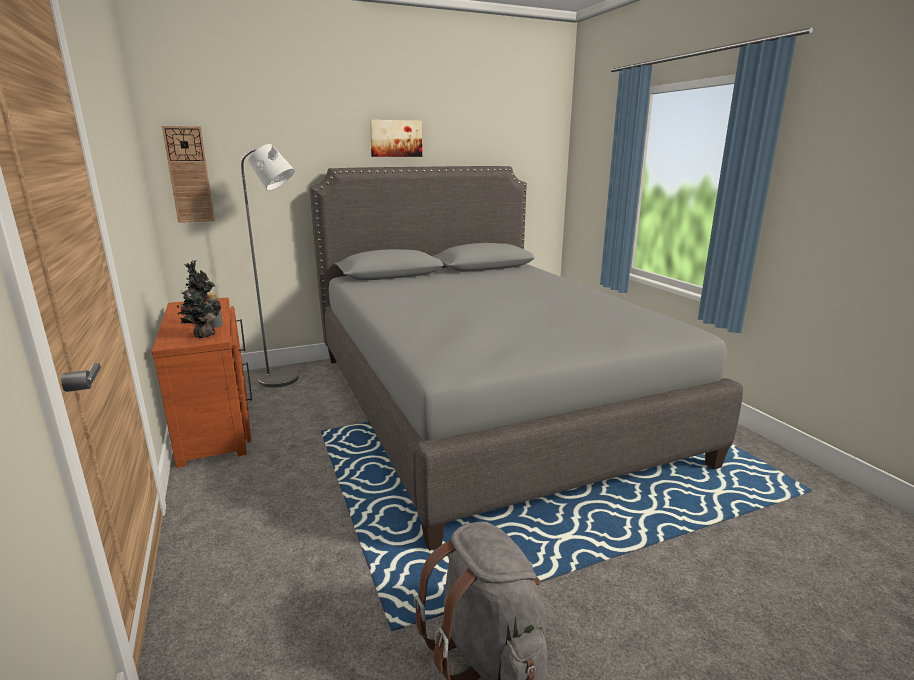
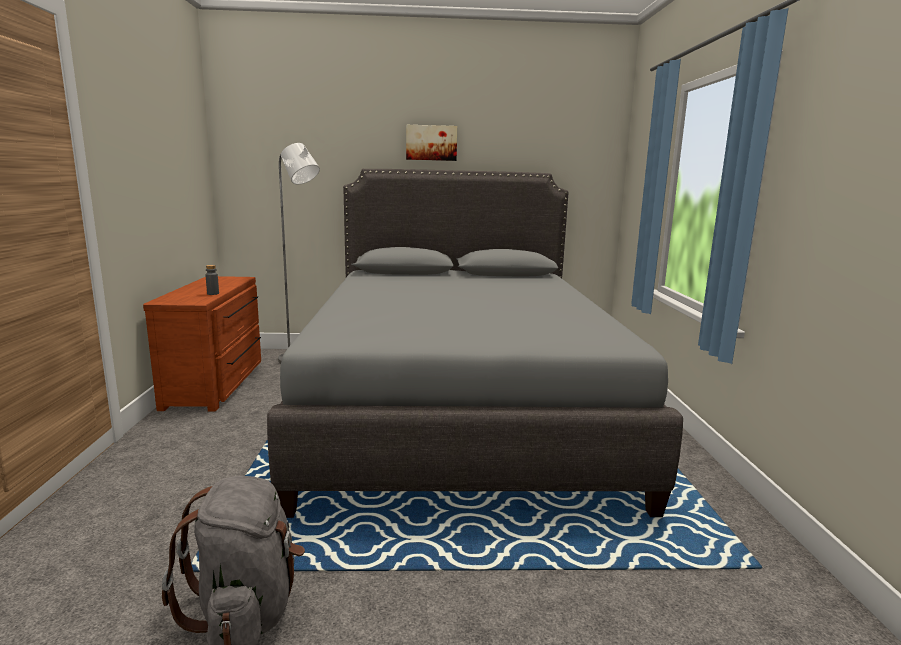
camera: 20 degrees right, 5 degrees down
(189, 175) = (244, 170): wall clock -> none
(203, 335) = (193, 298): potted plant -> none

